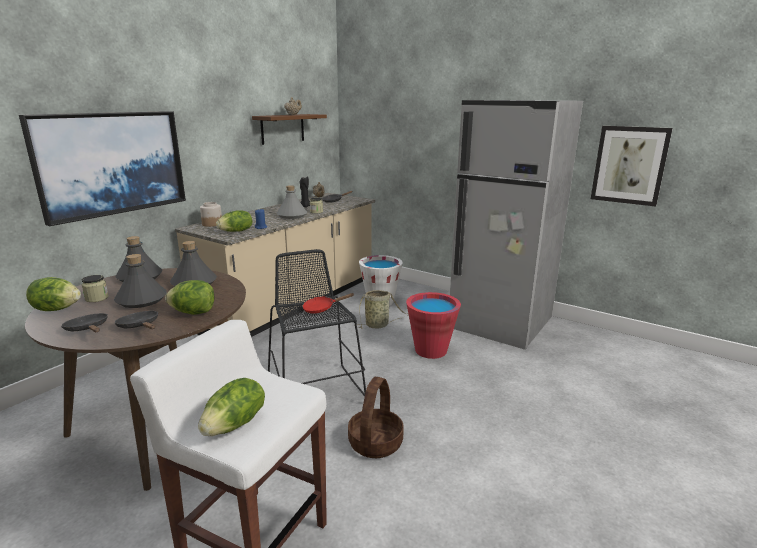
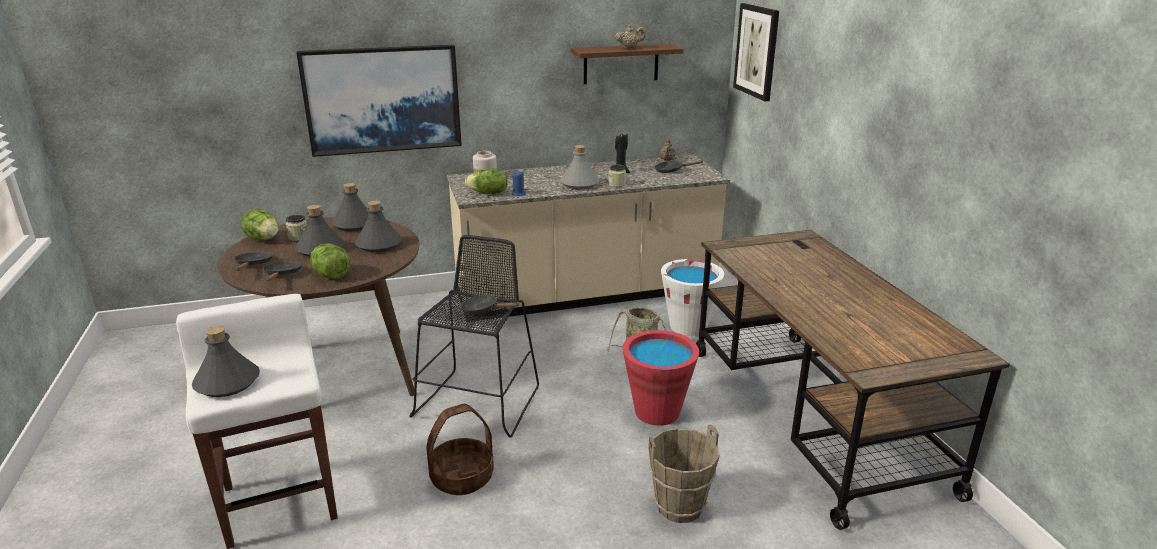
camera: 40 degrees right, 5 degrees up
(235, 424) = (228, 383): lettuce -> grey bottle
(321, 308) = (483, 310): red frying pan -> black frying pan
(502, 322) = (812, 416): grey fridge -> brown desk
(514, 391) = (680, 507): none -> brown bucket
(629, 165) = (1039, 224): picture -> picture (757, 51)

